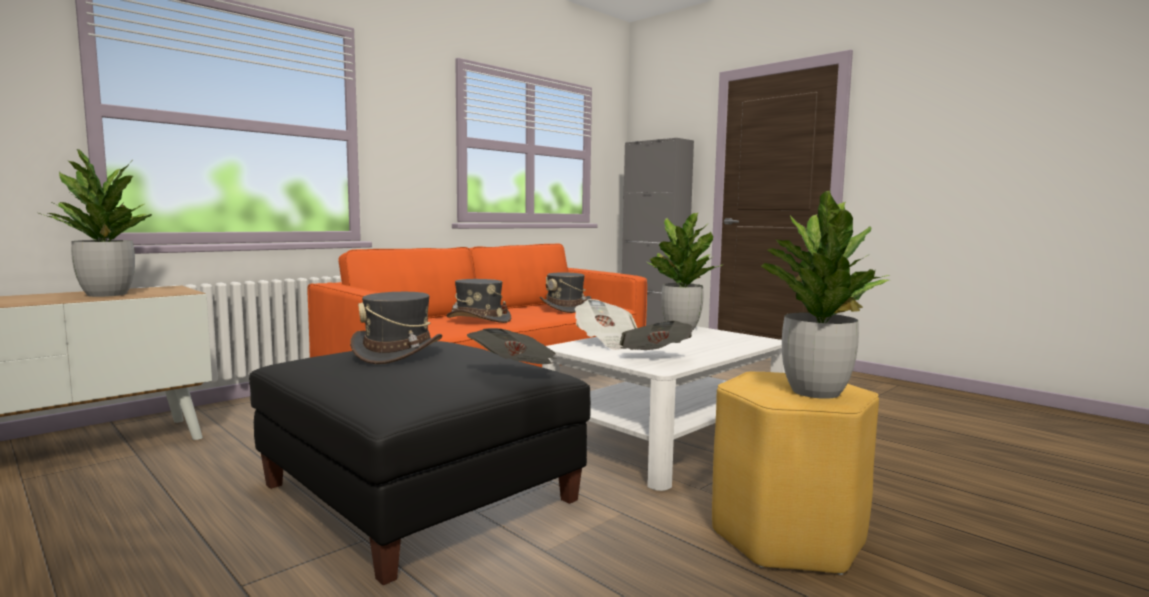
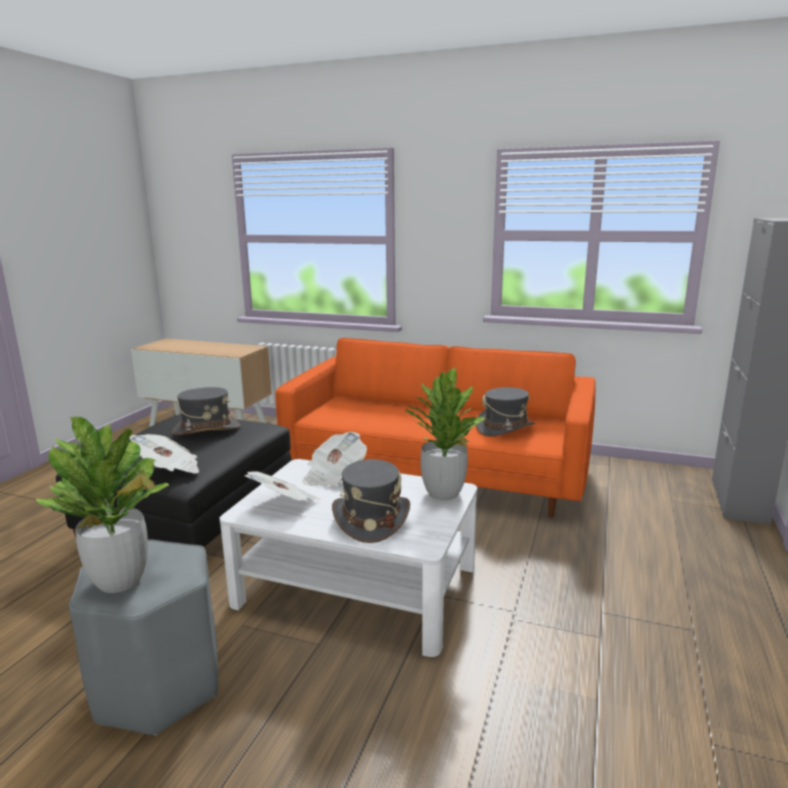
camera: 65 degrees right, 10 degrees up
(107, 294) = (216, 349): potted plant -> none
(478, 319) = (397, 416): grey hat -> grey hat (371, 519)
(786, 536) = (159, 685): yellow stool -> grey stool

